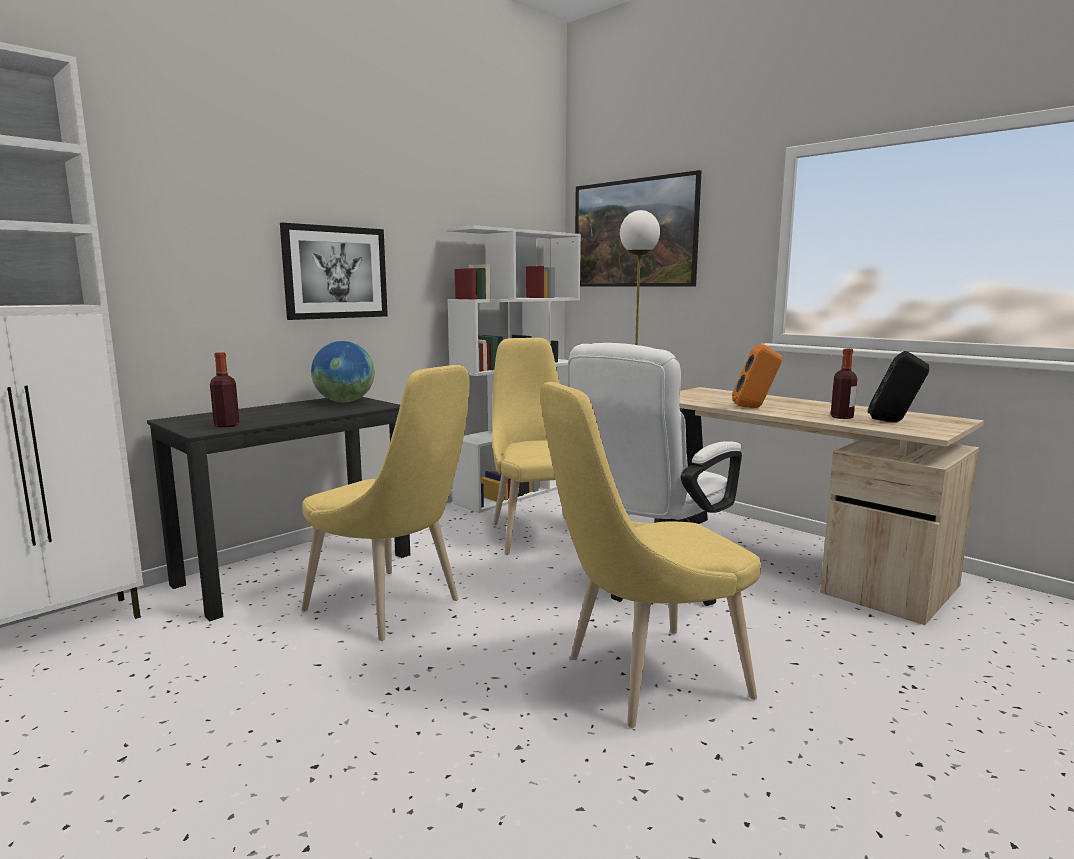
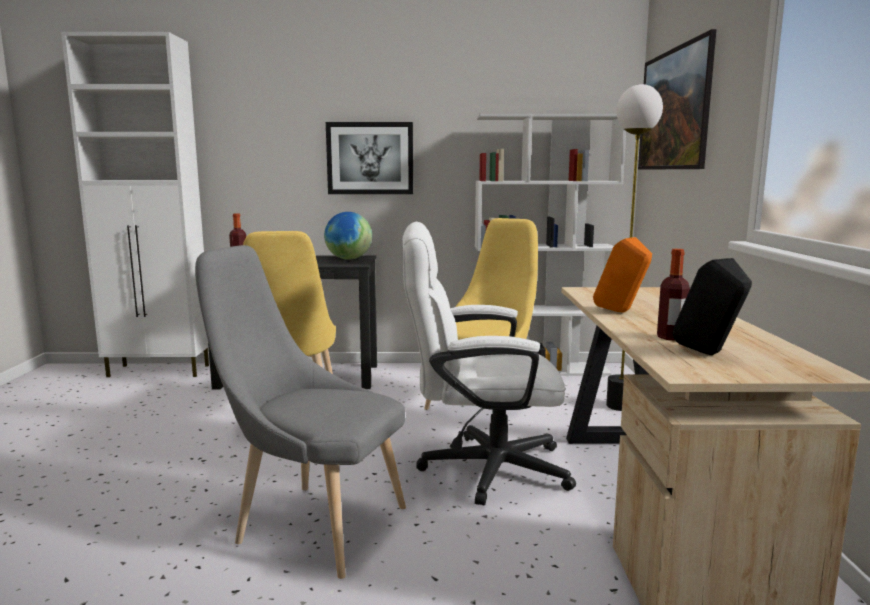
camera: 45 degrees right, 0 degrees up
(645, 679) = (312, 524): yellow chair -> grey chair

